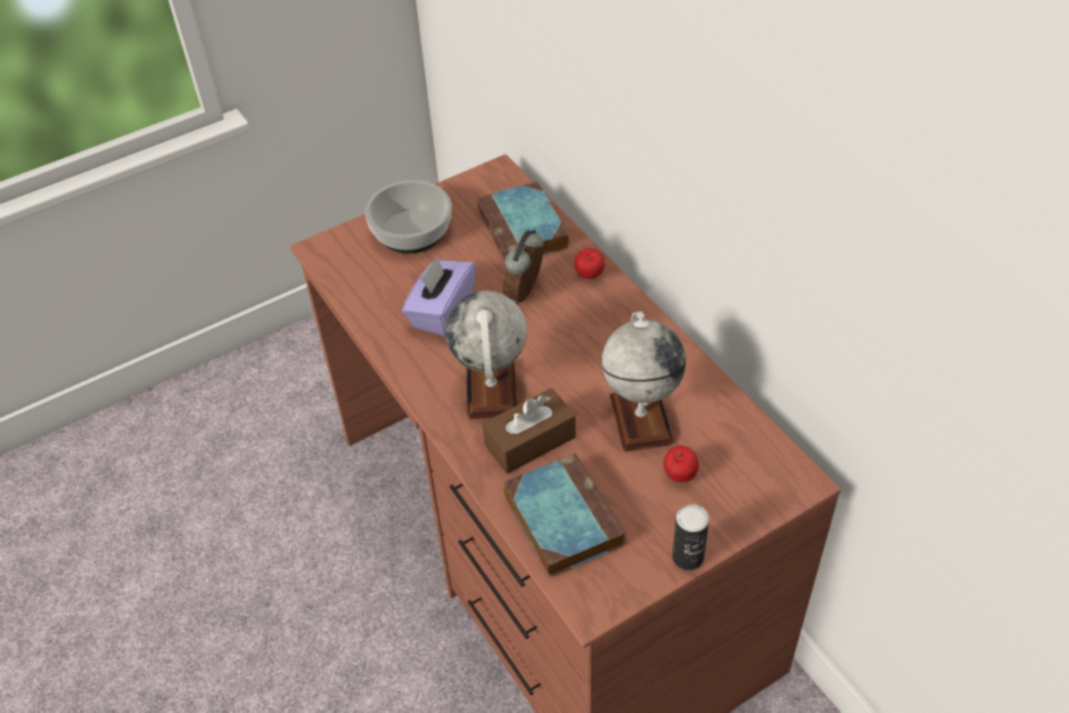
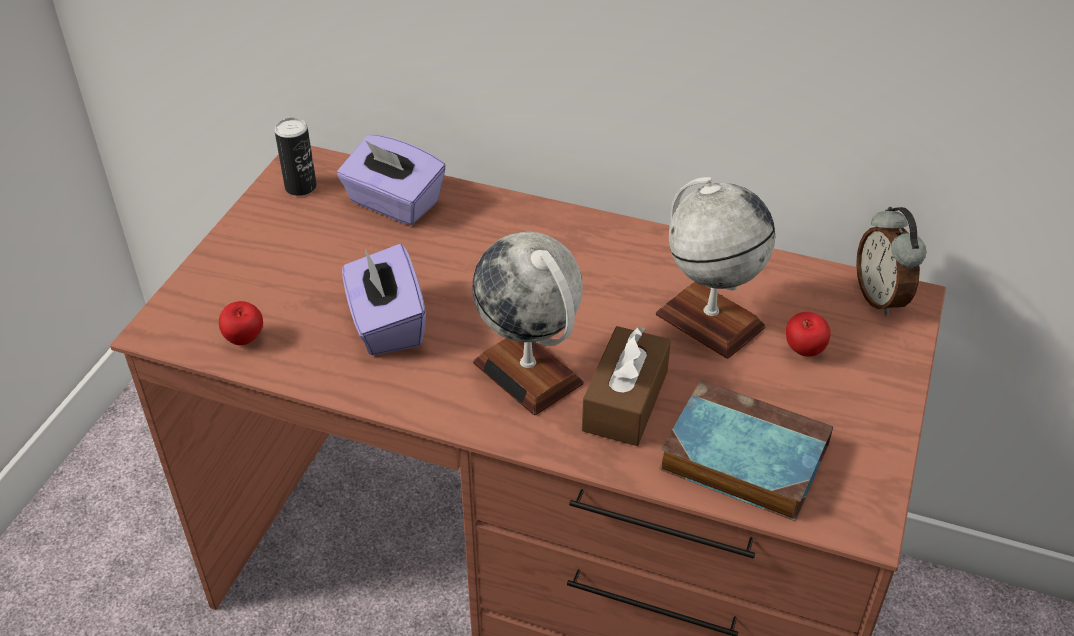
camera: 40 degrees left, 5 degrees down
(411, 231) = (258, 260): bowl -> none
(524, 230) = (393, 203): book -> purple tissue box
(526, 293) = (462, 262): alarm clock -> alarm clock (881, 298)
(589, 276) = (512, 215): apple -> apple (245, 341)
(688, 557) = (894, 421): can -> can (300, 187)

